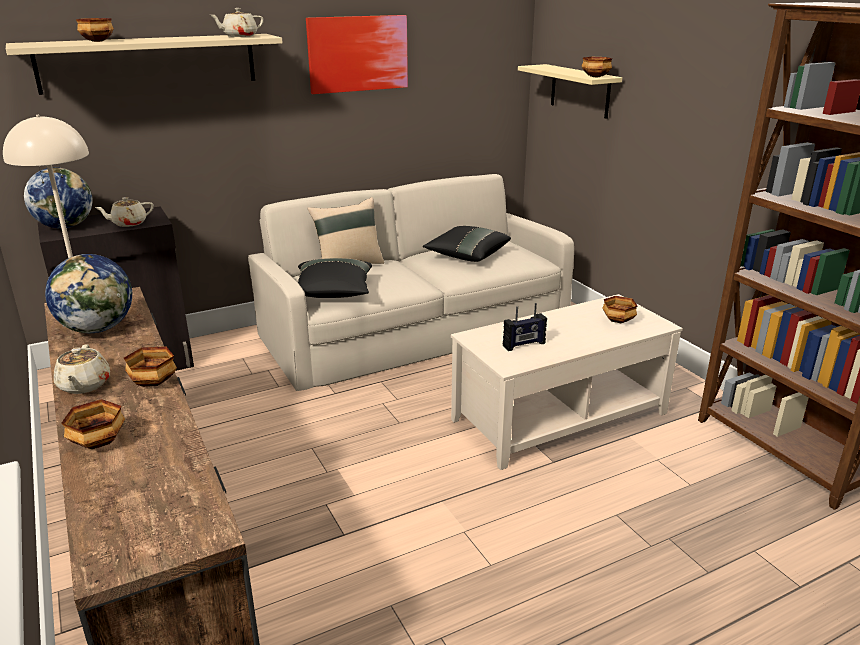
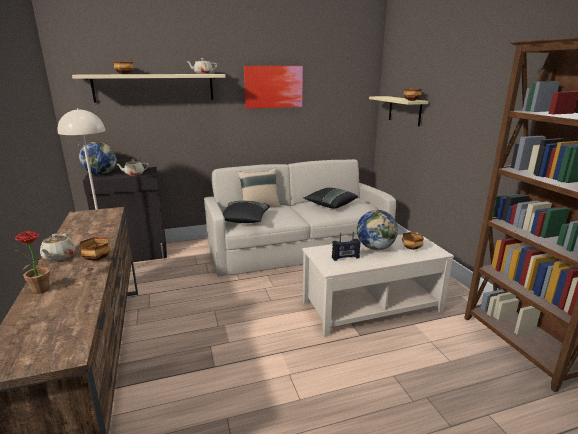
camera: 10 degrees right, 5 degrees down
(97, 443) = (43, 290): bowl -> potted plant
(98, 329) = (87, 227): globe -> globe (375, 248)

